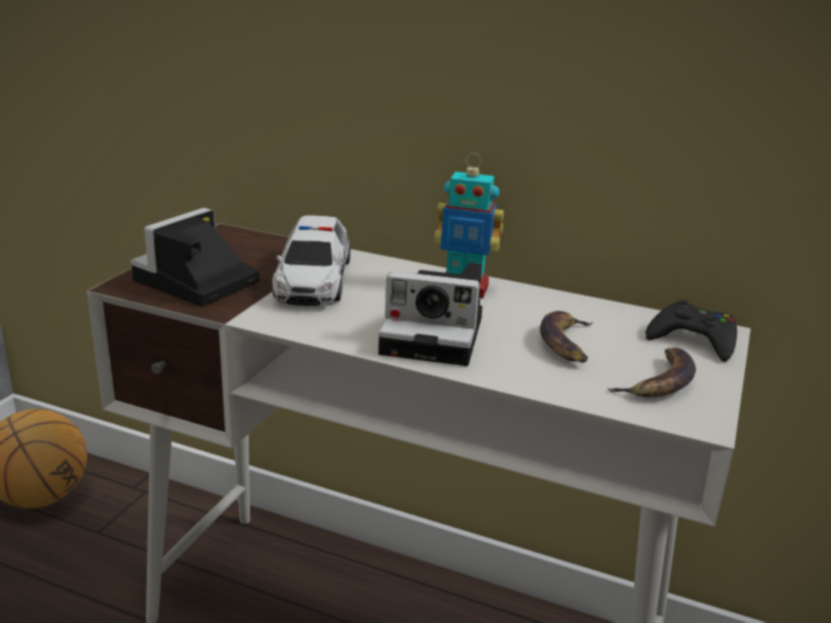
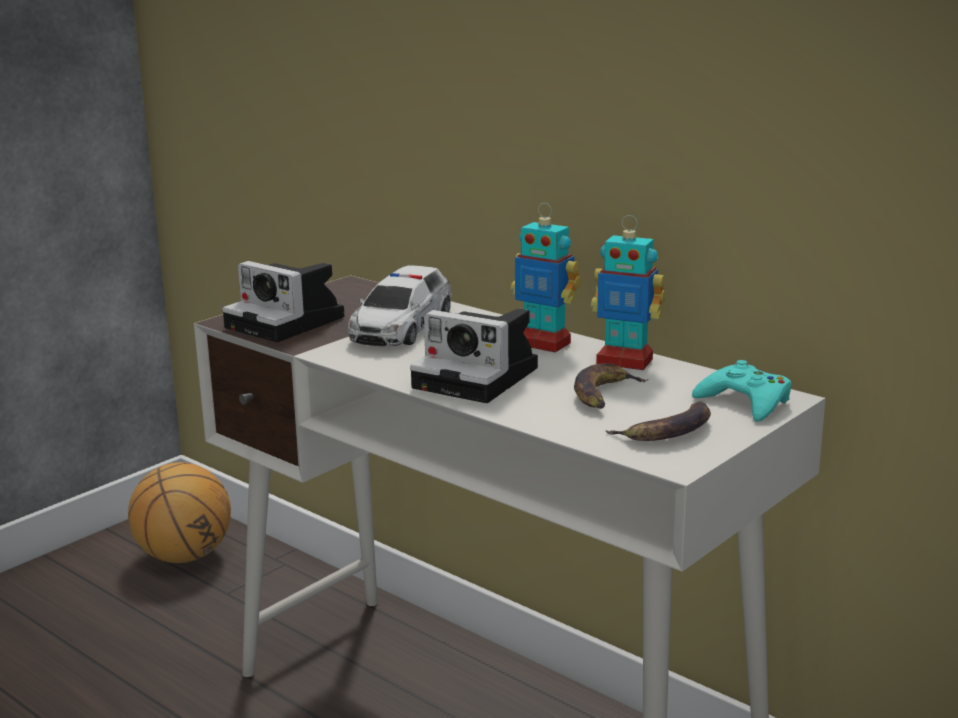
camera: 20 degrees right, 5 degrees down
(194, 283) = (289, 323): camera -> camera turned 105 degrees counterclockwise
(552, 303) = (625, 361): none -> toy robot
(693, 339) = (745, 402): black game controller -> turquoise game controller

